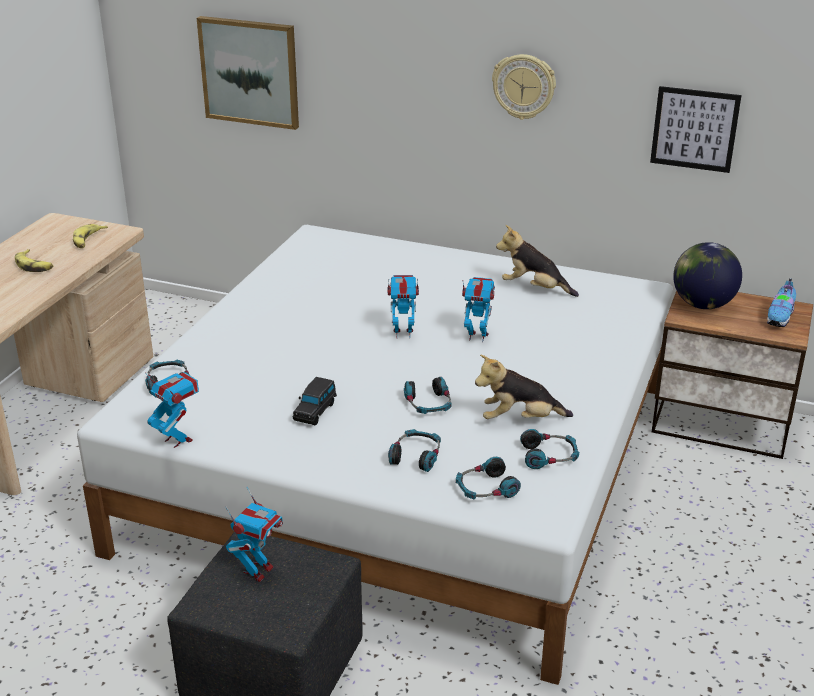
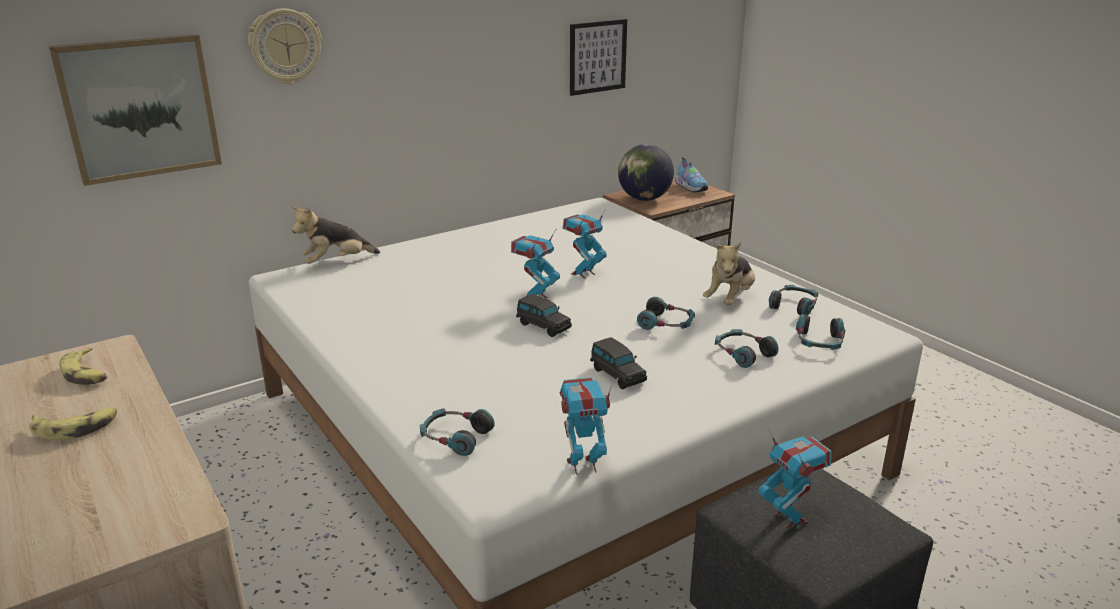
camera: 55 degrees left, 5 degrees down
(358, 354) = (543, 326): none -> black toy car
(524, 86) = (462, 50): wall clock -> wall clock (285, 46)
(534, 288) = (540, 233): plush toy -> plush toy (336, 262)

